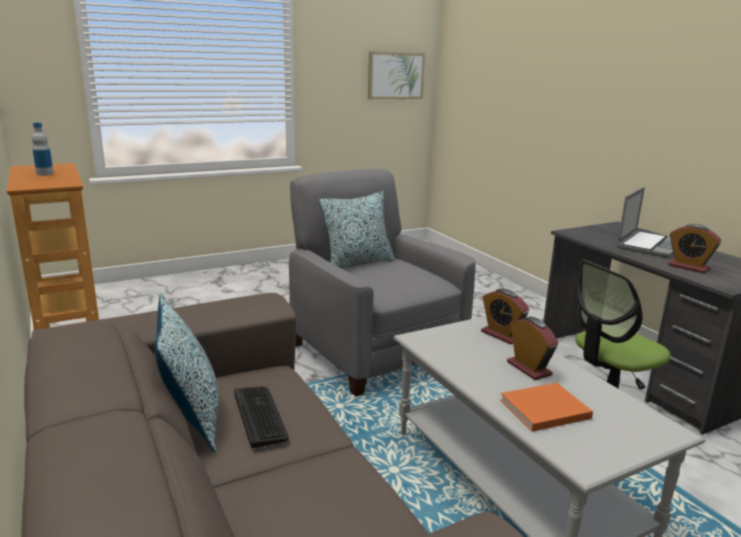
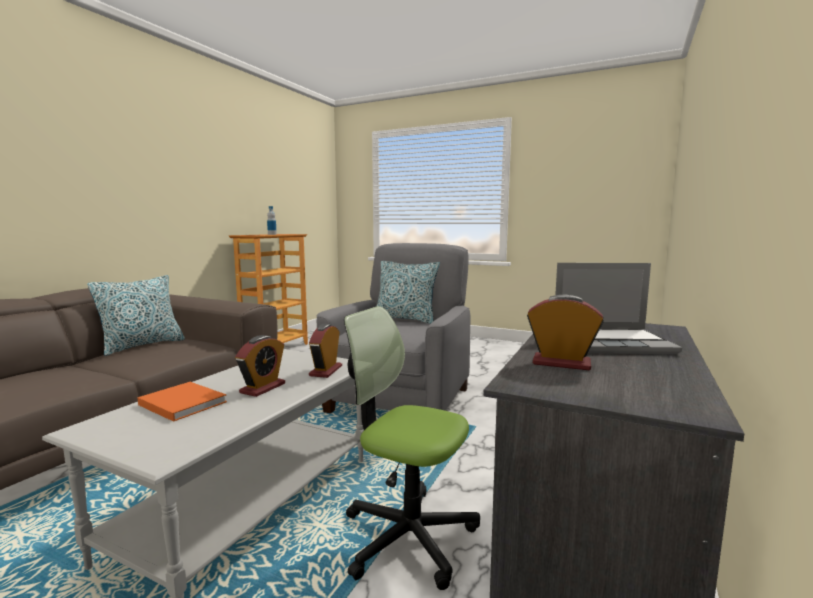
camera: 55 degrees right, 10 degrees down
(260, 415) = (149, 353): keyboard -> none
(395, 75) = (616, 182): picture -> none
(688, 267) = (561, 363): alarm clock -> alarm clock turned 105 degrees clockwise

